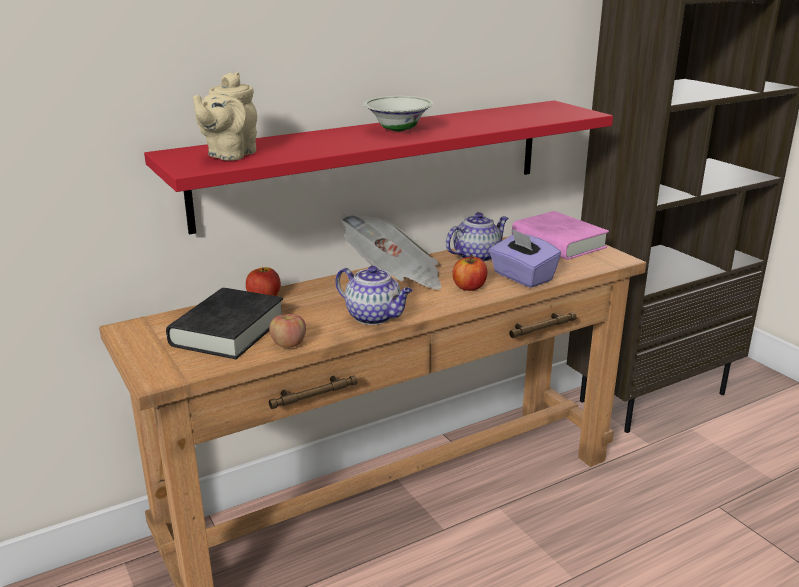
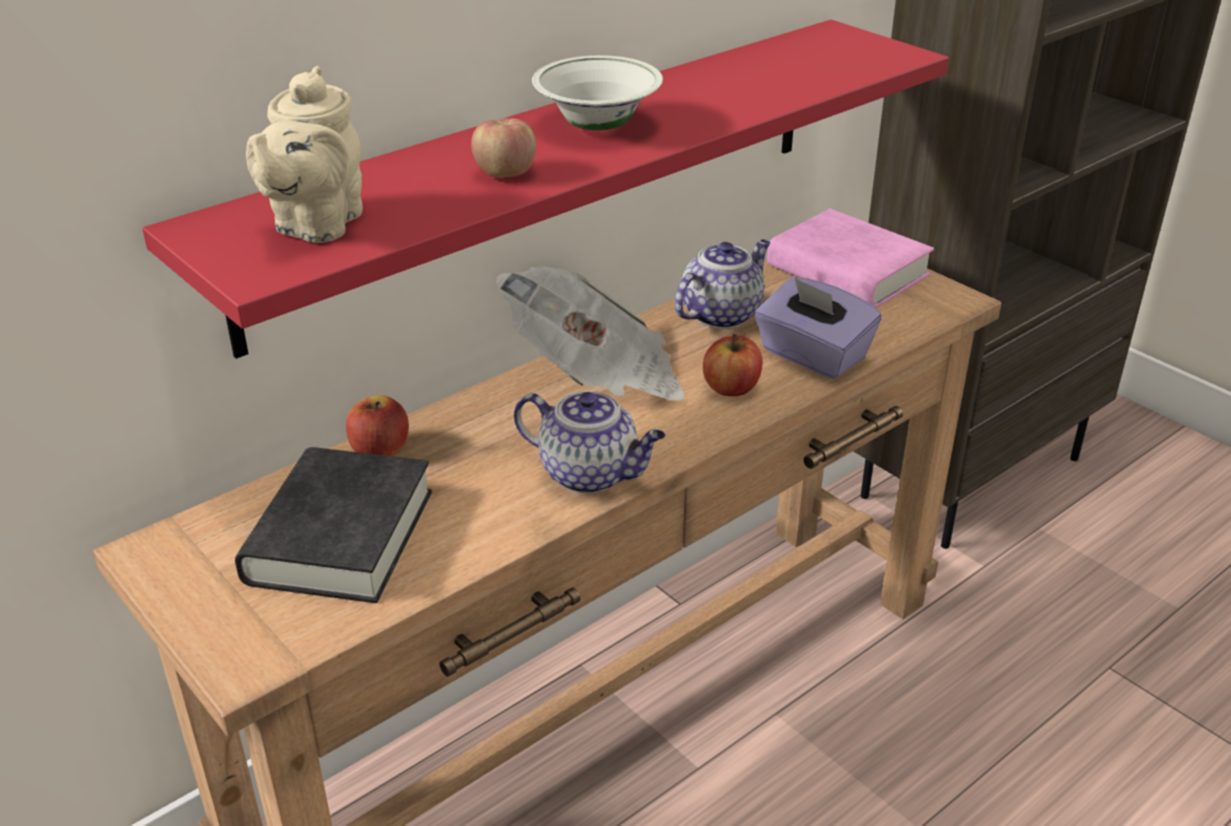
camera: 10 degrees left, 10 degrees up
(288, 344) = (460, 556): apple -> apple (505, 174)

